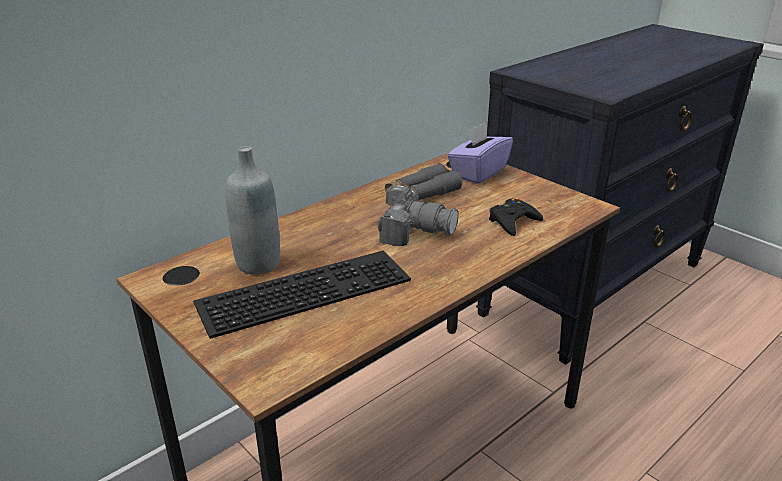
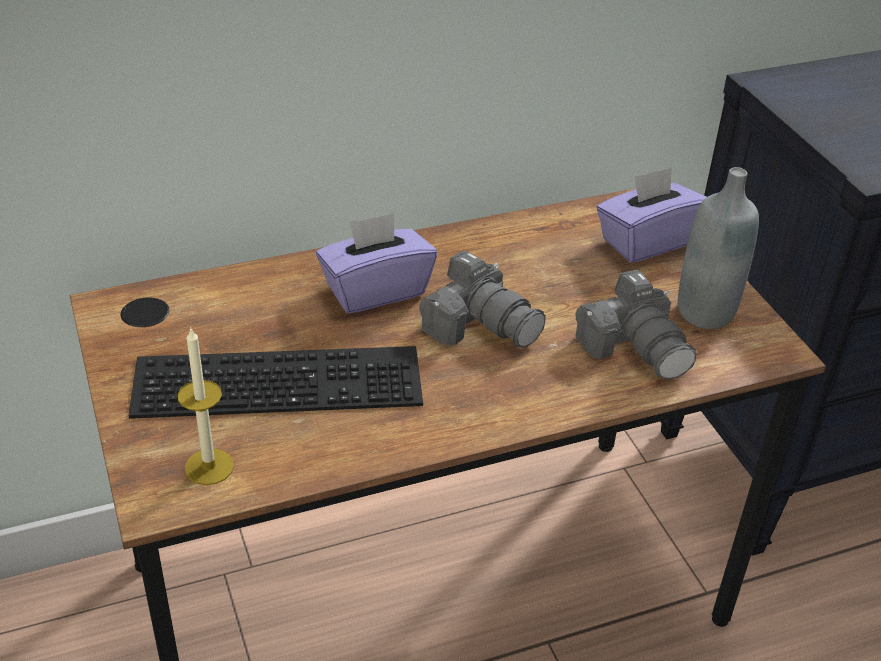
camera: 20 degrees right, 10 degrees up
(258, 264) = (245, 321): grey bottle -> grey bottle (705, 312)
(289, 351) = (209, 467): none -> candle
(334, 229) = (375, 290): none -> purple tissue box
(422, 194) = (536, 260): grey binoculars -> none
(513, 222) = (636, 347): black game controller -> camera

